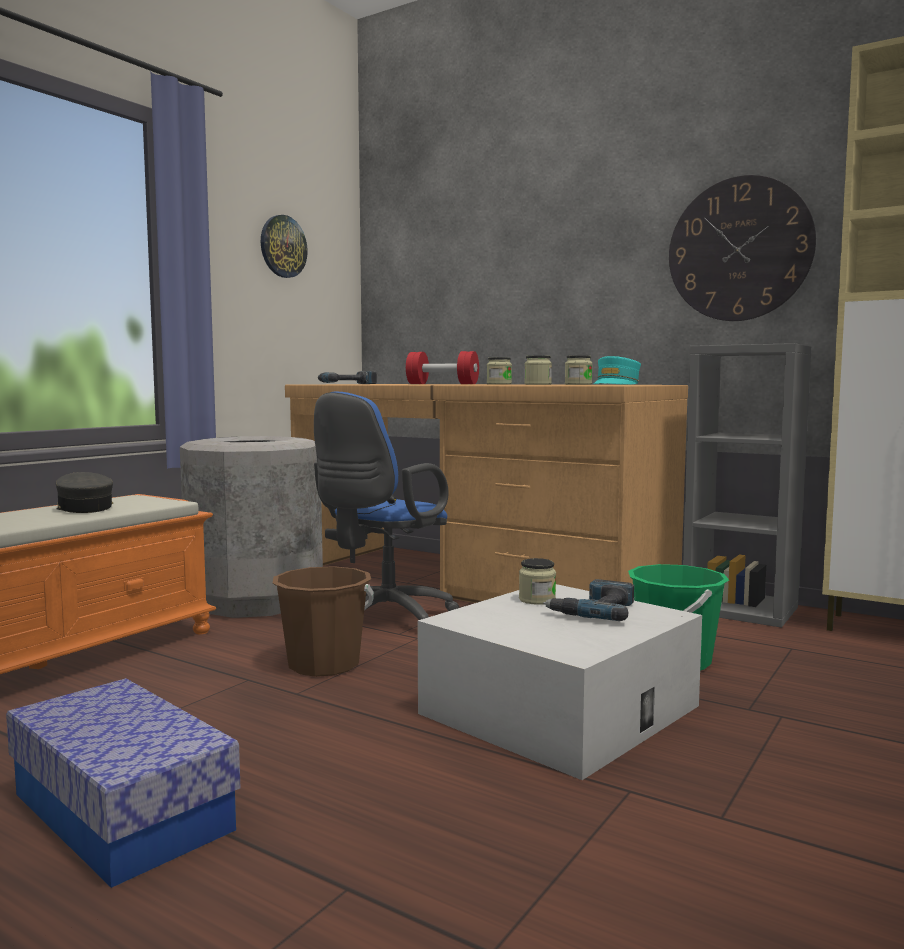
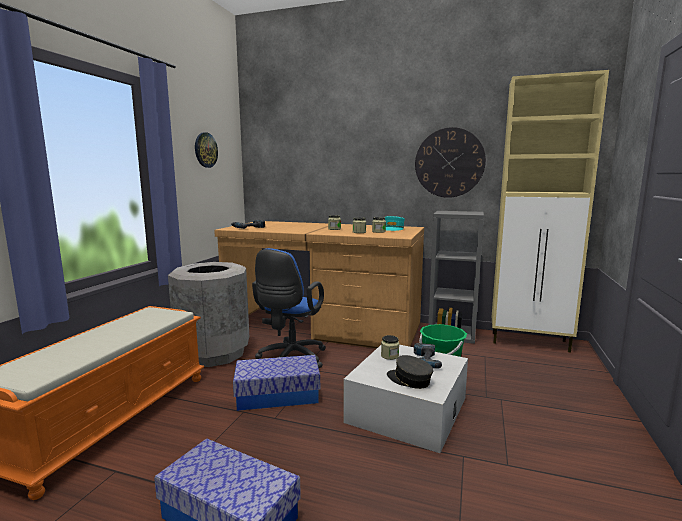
camera: 15 degrees left, 5 degrees up
(84, 508) = (130, 325): grey cap -> grey cap (409, 380)
(324, 665) = (277, 395): brown bucket -> storage box
(442, 384) = (303, 228): red dumbbell -> none

